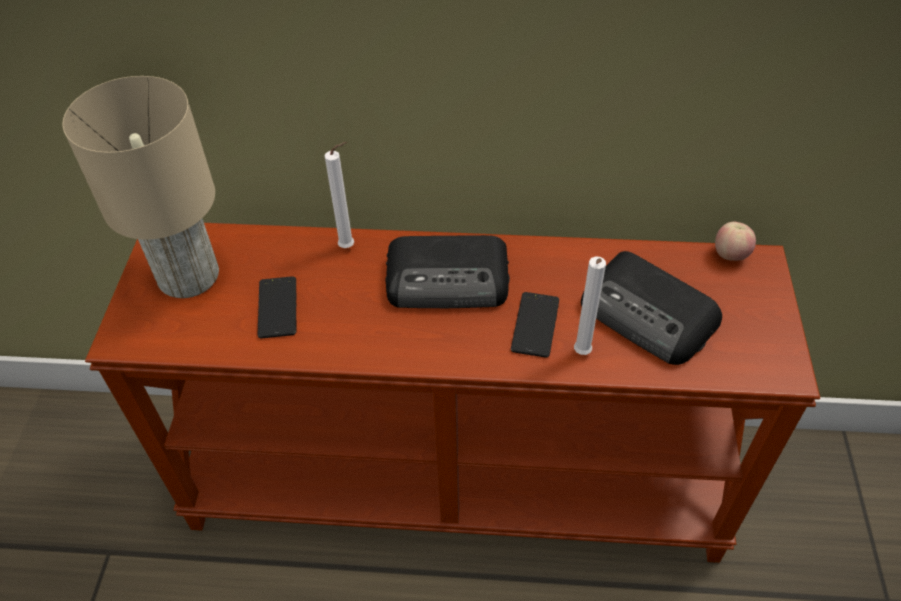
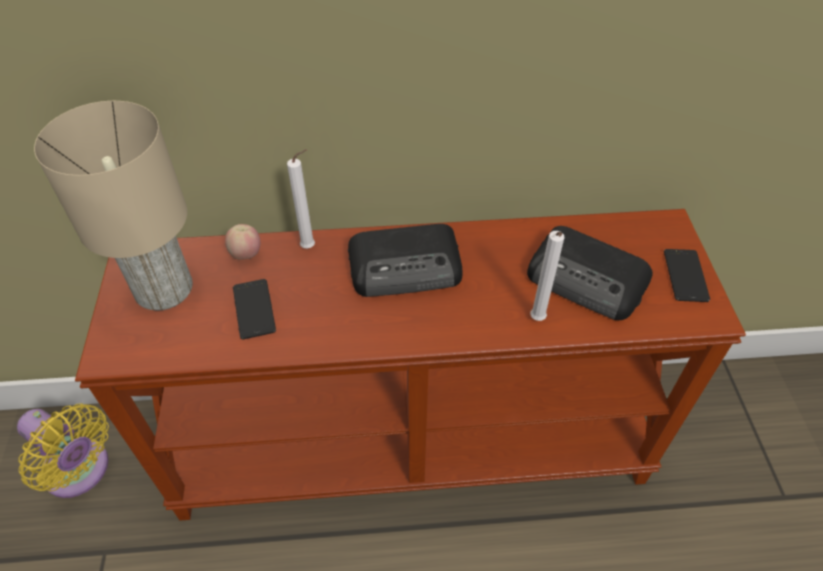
camera: 10 degrees left, 0 degrees up
(96, 464) = (81, 471): none -> yellow fan
(535, 325) = (491, 299): phone -> phone (685, 275)
(730, 255) = (643, 221): apple -> apple (246, 254)

